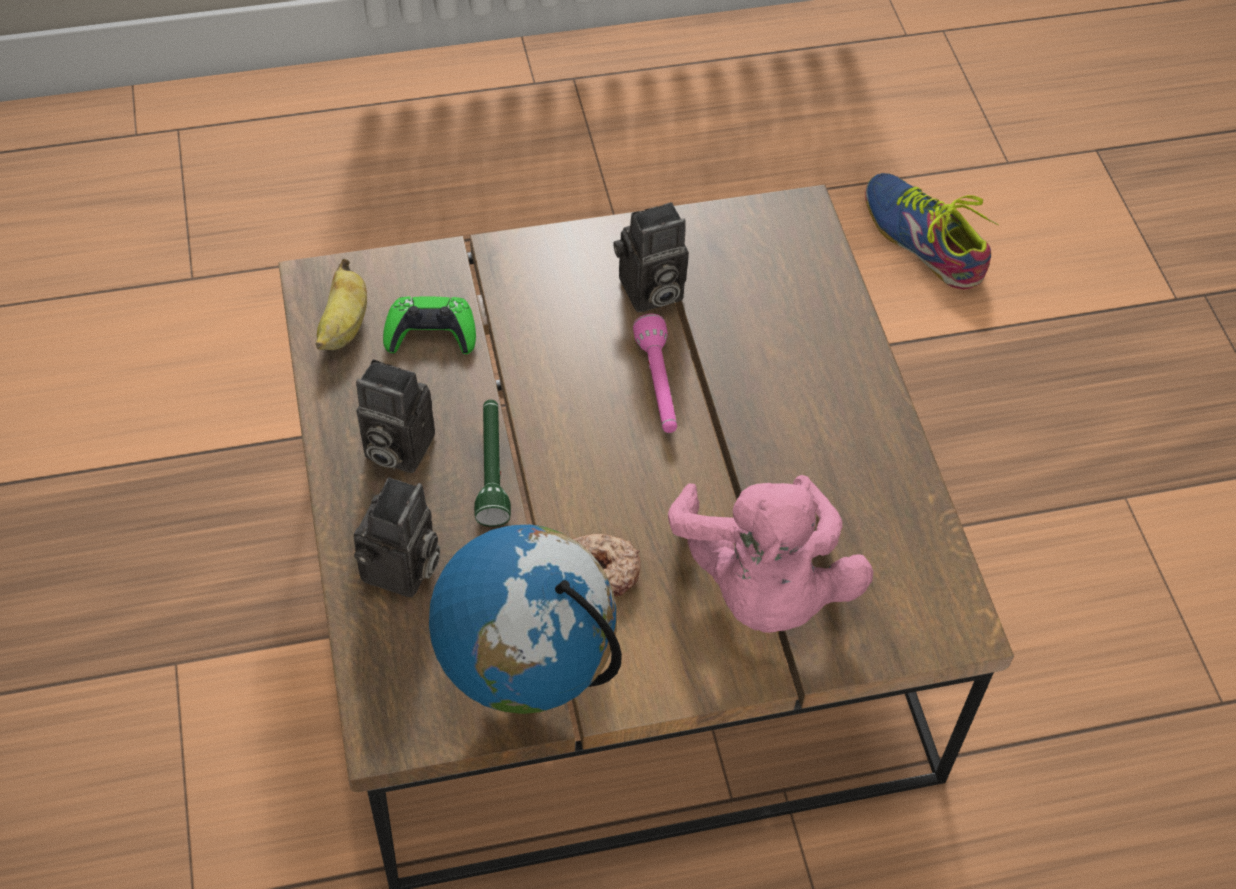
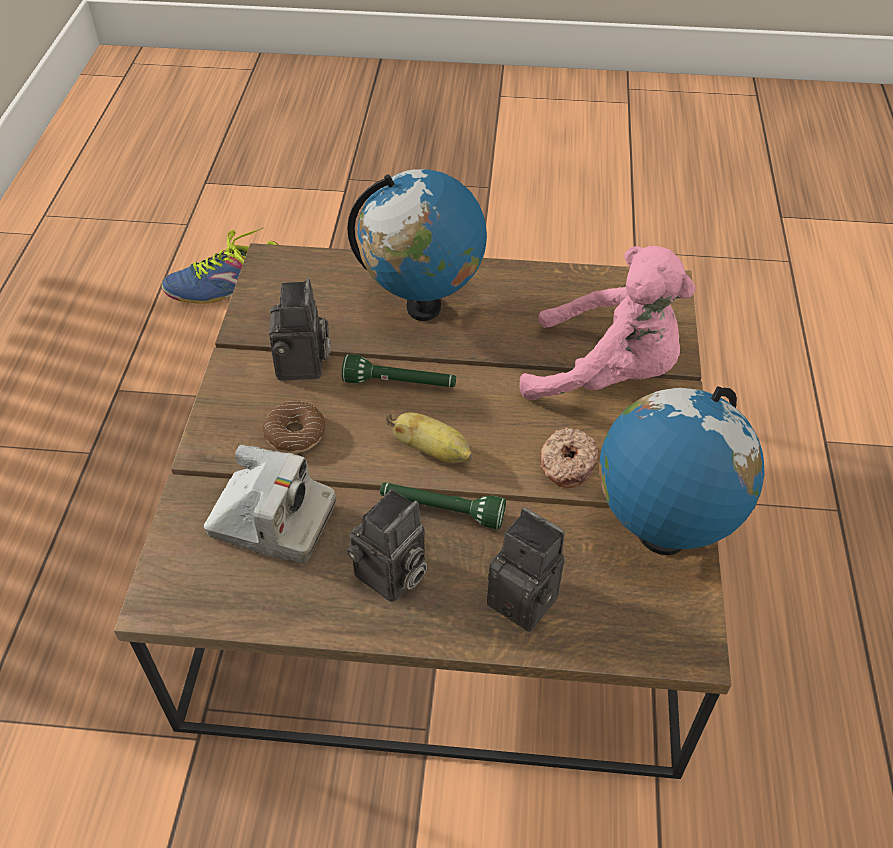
camera: 70 degrees left, 5 degrees down
(343, 327) = (230, 589): banana -> banana (433, 451)
(431, 333) = (272, 521): green game controller -> camera
(549, 316) = (295, 434): none -> donut
(658, 385) = (400, 384): pink flashlight -> green flashlight
(793, 374) = (423, 307): none -> globe

